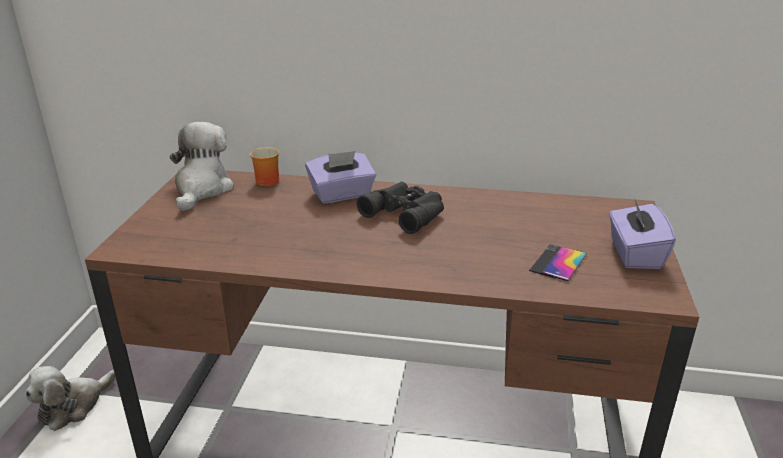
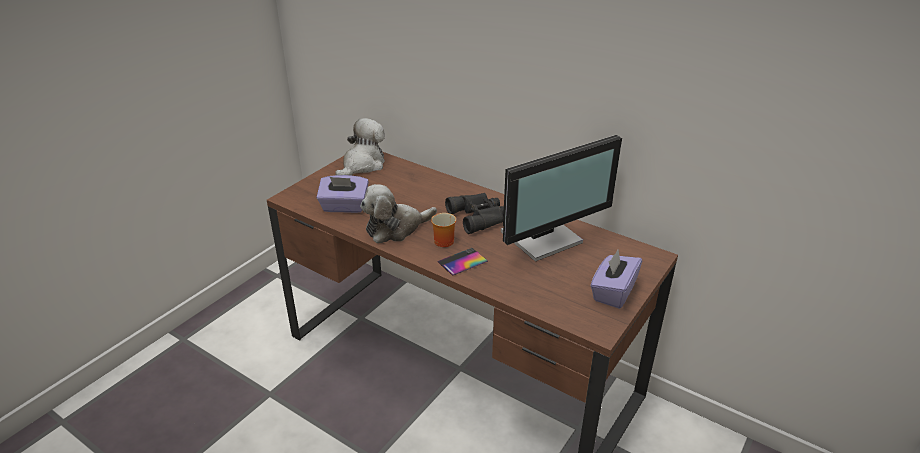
camera: 25 degrees right, 5 degrees up
(73, 406) = (273, 287): plush toy -> plush toy (396, 228)
(265, 180) = (406, 167): mug -> mug (442, 240)
(342, 194) = (448, 191): purple tissue box -> purple tissue box (344, 207)
(504, 218) = (544, 238): none -> monitor
(558, 263) = (550, 283): phone -> phone (462, 261)

